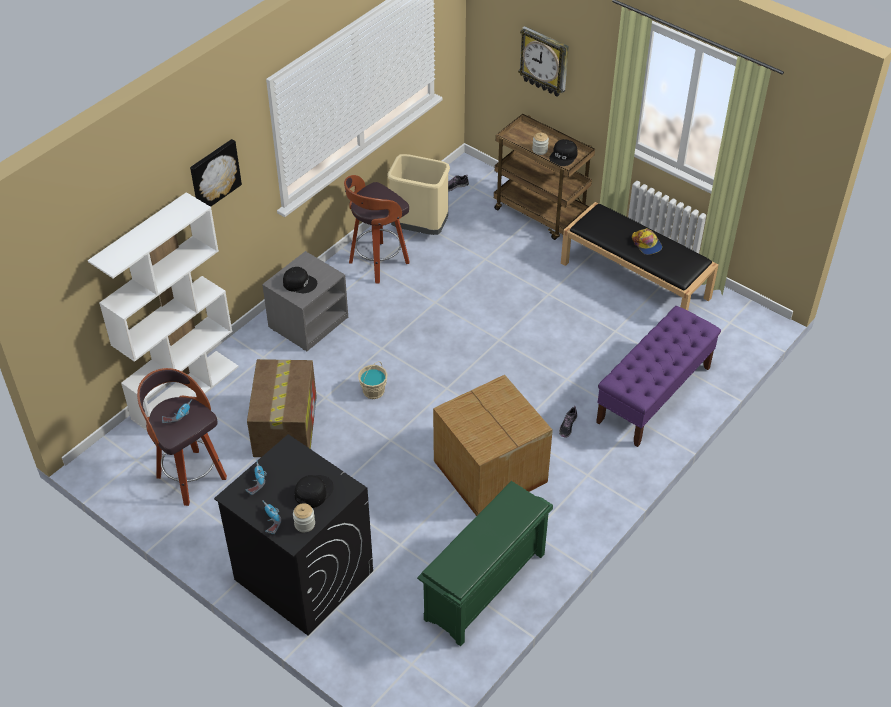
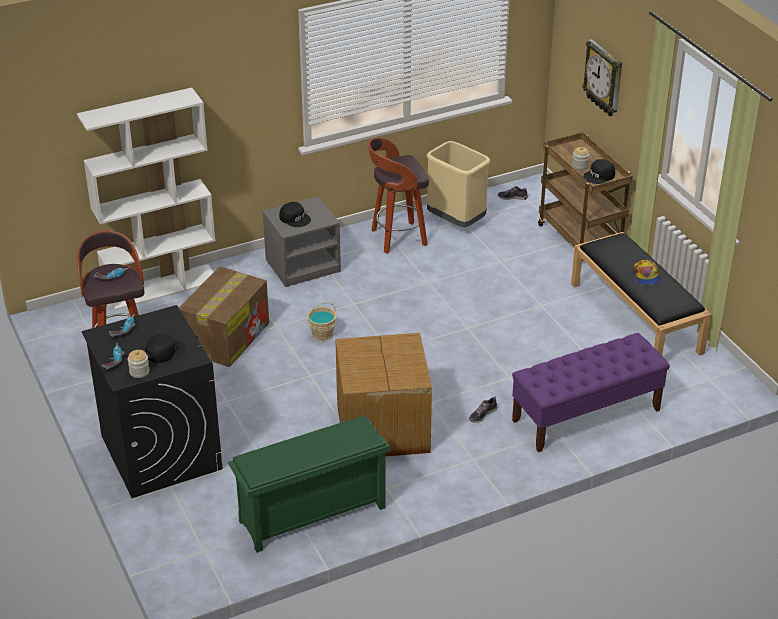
camera: 25 degrees right, 10 degrees down
(214, 174) = (227, 83): picture -> none

